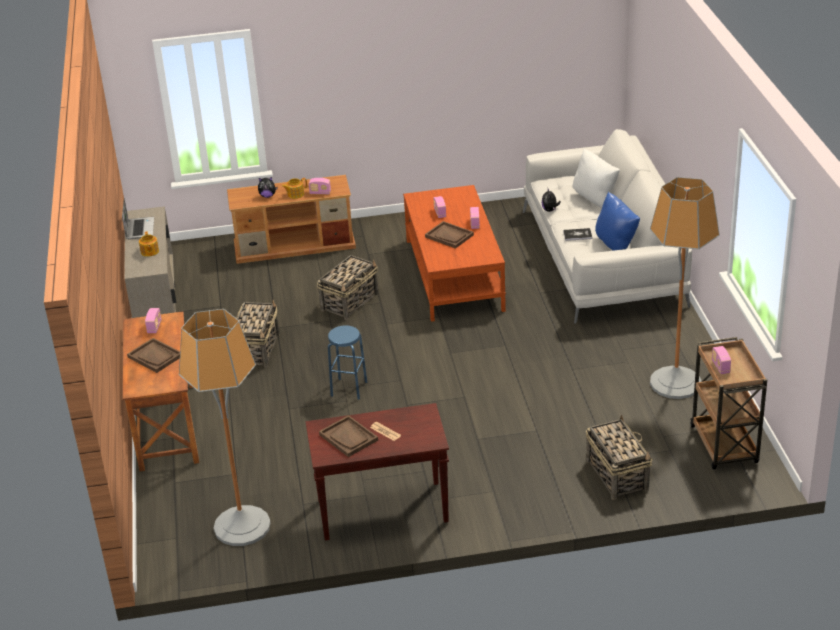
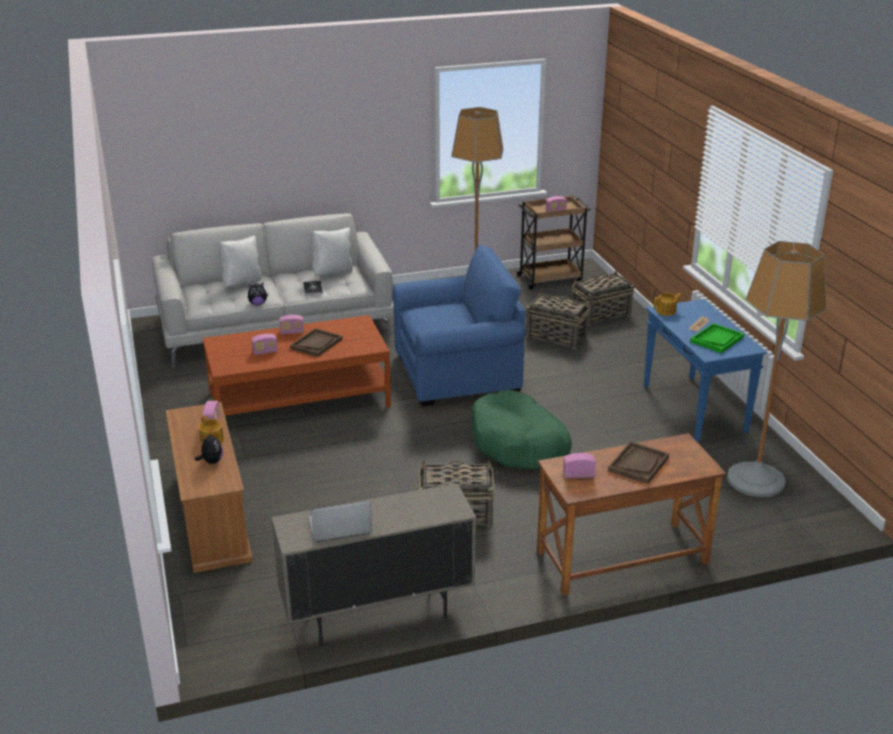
camera: 100 degrees left, 5 degrees down
(149, 252) = (404, 507): teapot -> teapot (666, 311)
(348, 437) = (717, 339): brown tray -> green tray
(349, 389) = (519, 443): blue stool -> green dog bed
(350, 301) = (351, 459): basket -> basket (555, 336)
(381, 511) = (695, 409): brown console table -> blue console table
(485, 361) = (457, 374): none -> blue armchair
(616, 245) = (332, 273): blue pillow -> white pillow

